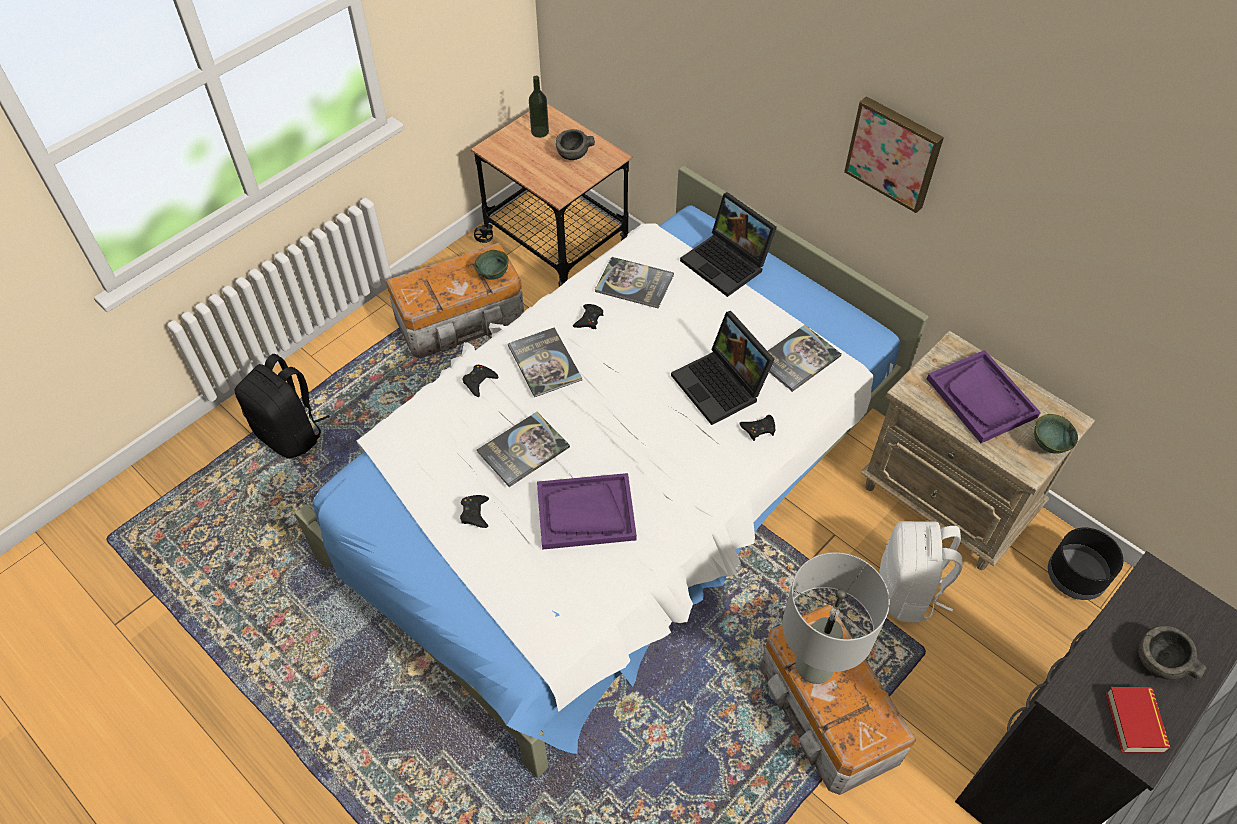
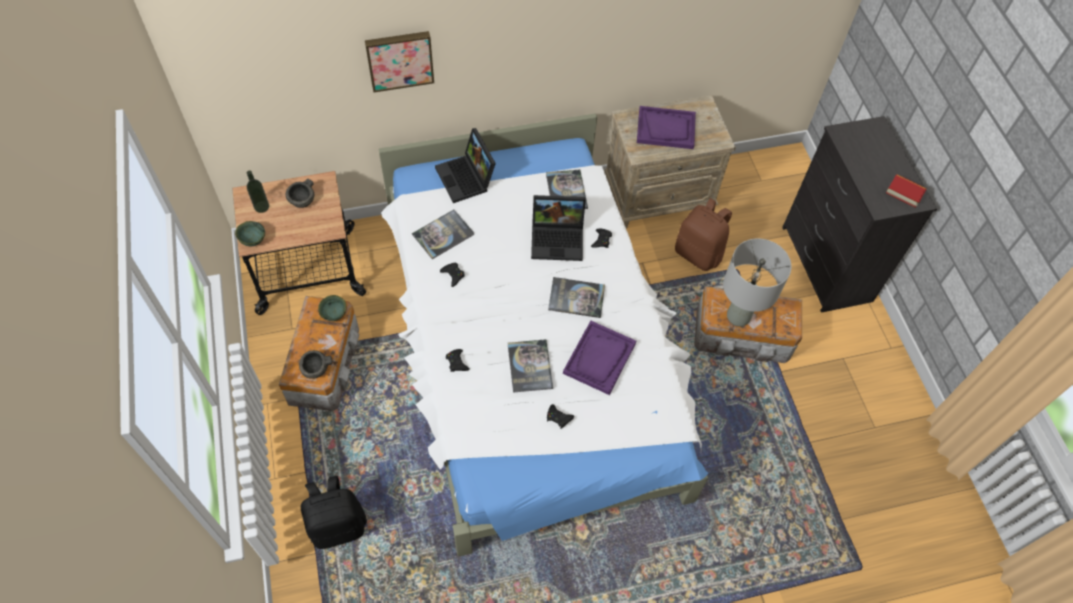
camera: 60 degrees left, 5 degrees up
(544, 363) = (470, 318): book -> book (576, 298)
(728, 263) = (467, 178): laptop -> laptop turned 75 degrees clockwise
(894, 152) = (543, 39): picture -> picture (400, 59)
(907, 592) = (699, 253): white backpack -> brown backpack
(1048, 444) = (713, 123): green bowl -> green bowl (253, 241)
(1076, 577) = (738, 177): black planter -> none
(1159, 662) = (882, 163): grey bowl -> grey bowl (315, 369)

